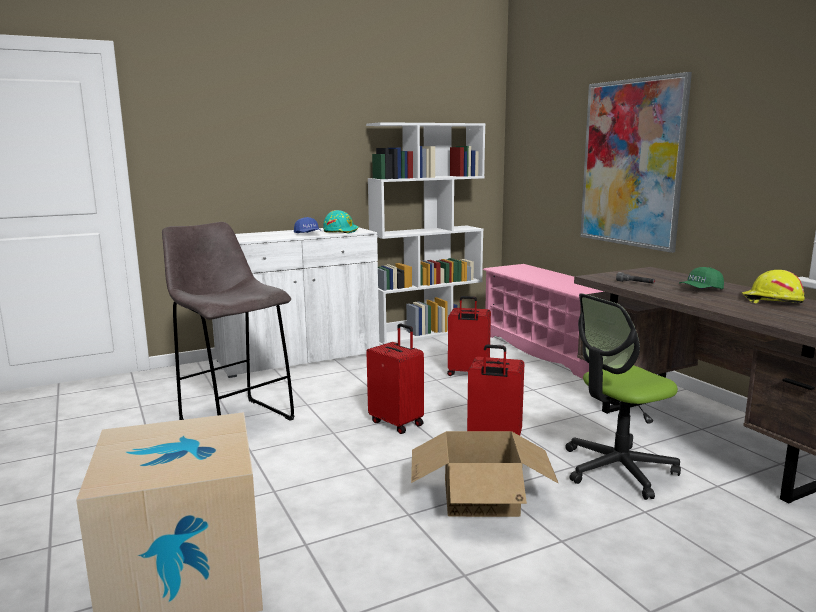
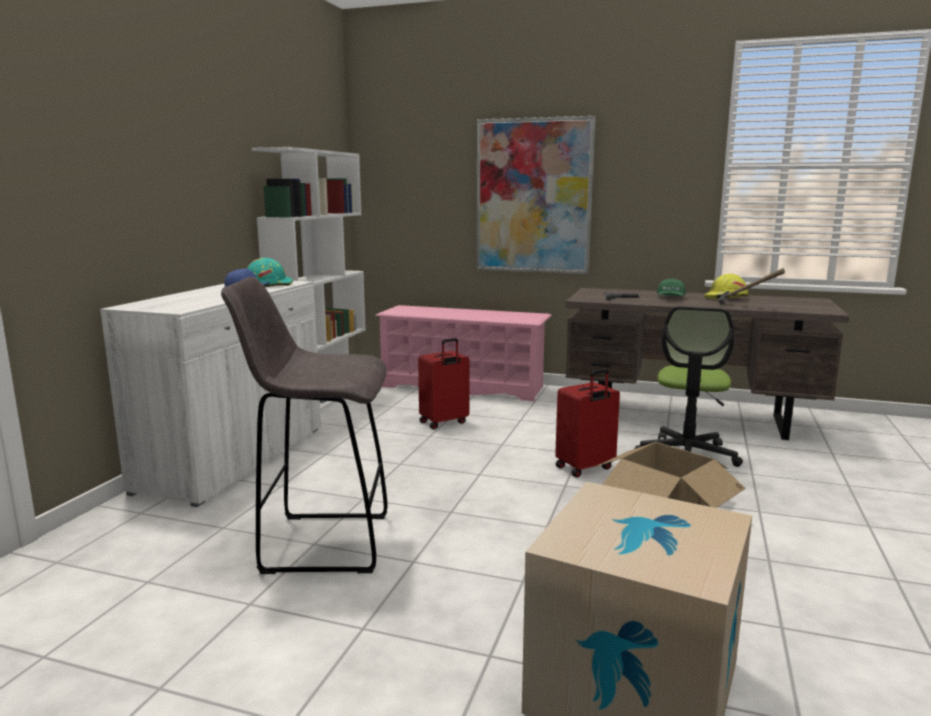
camera: 45 degrees left, 0 degrees up
(397, 423) = (484, 481): red suitcase -> none
(751, 313) = (746, 306): none -> hammer

